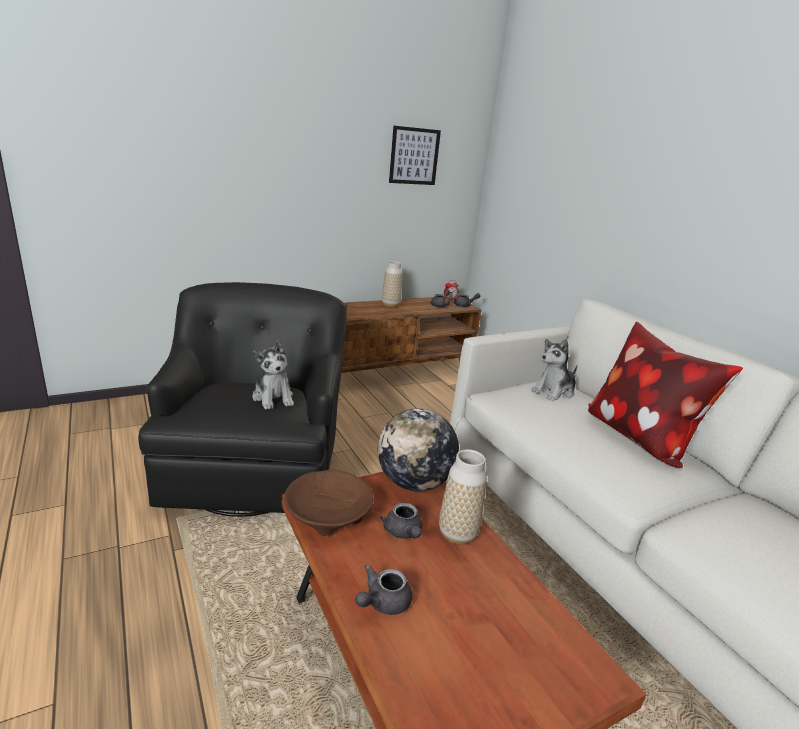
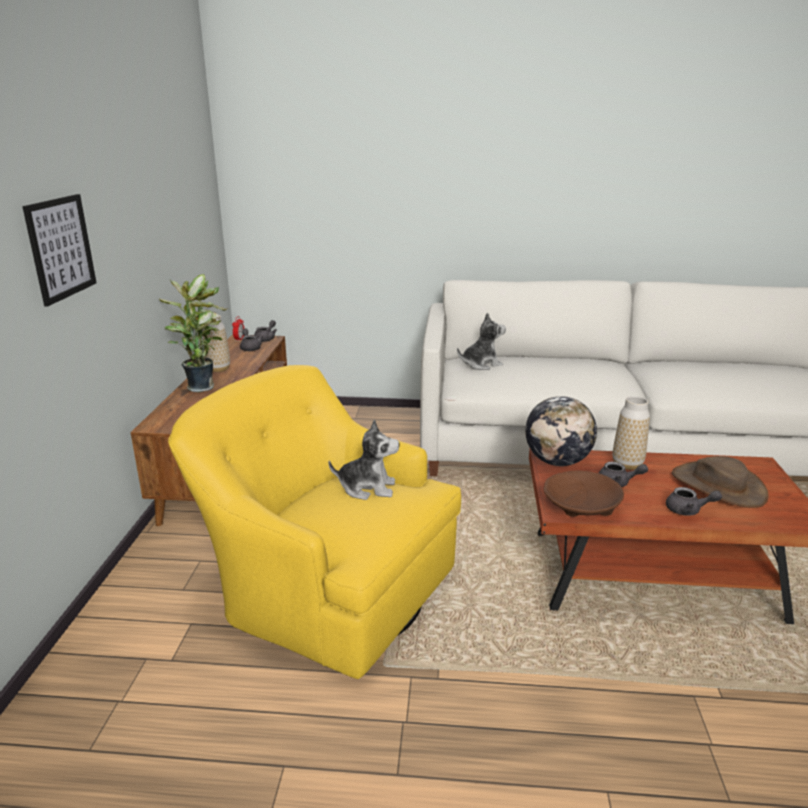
camera: 55 degrees left, 0 degrees up
(254, 463) = (326, 588): black armchair -> yellow armchair
(357, 307) = (202, 386): none -> potted plant
(382, 602) = (688, 510): grey teapot -> grey teapot turned 60 degrees counterclockwise
(414, 156) = (180, 183): picture -> picture (61, 248)
(478, 628) = (718, 486): none -> brown hat
(554, 392) = (481, 364): plush toy -> plush toy turned 105 degrees counterclockwise
(639, 437) = (568, 362): pillow -> none

